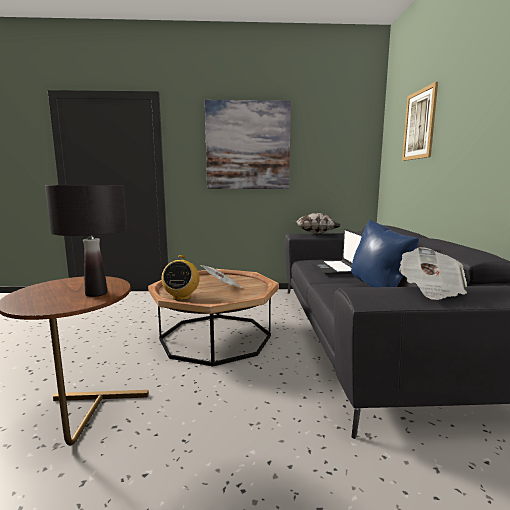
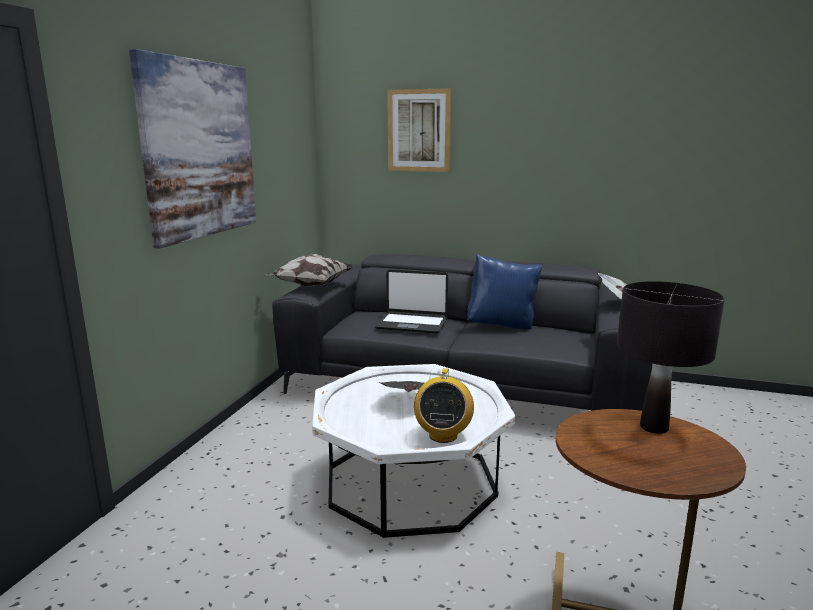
camera: 70 degrees left, 5 degrees up
(181, 297) = (443, 435): radio -> radio turned 75 degrees clockwise
(215, 337) = (410, 481): brown coffee table -> white coffee table

